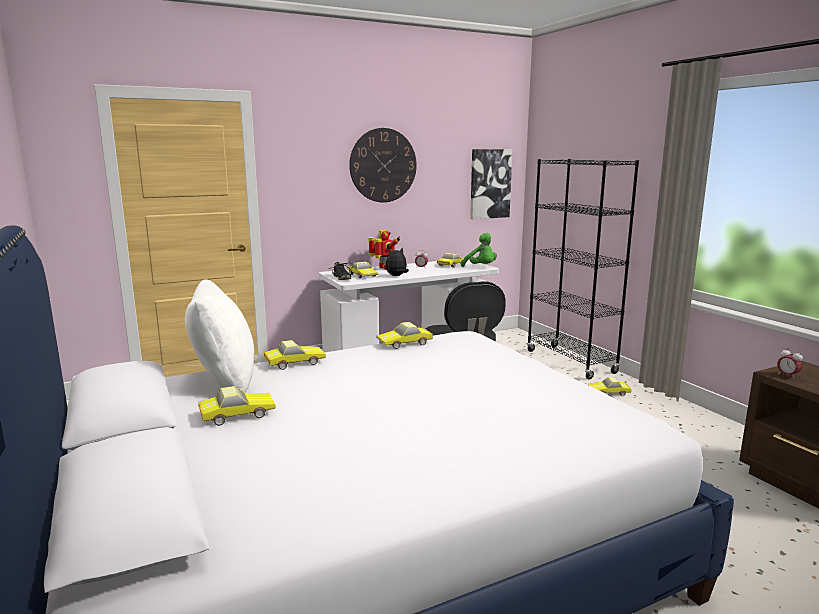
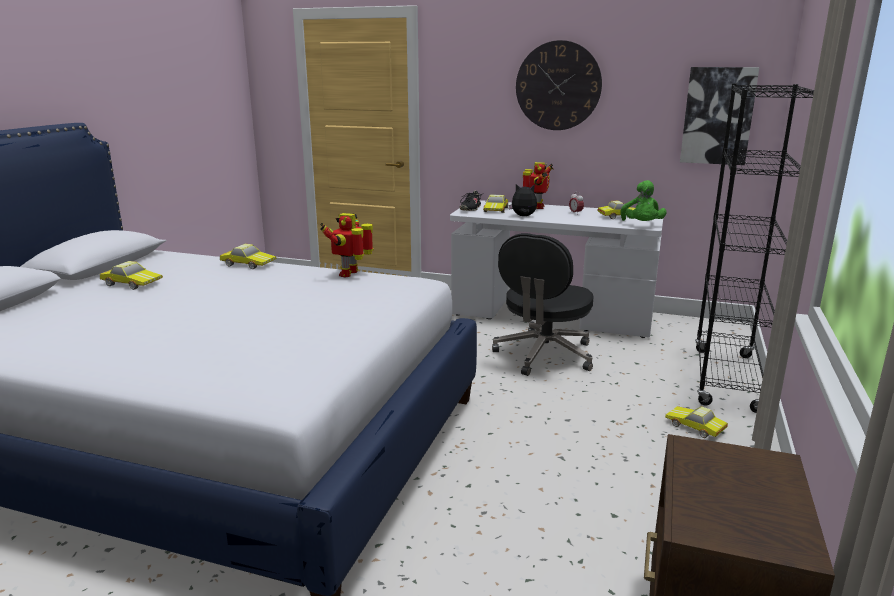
camera: 45 degrees right, 5 degrees up
(224, 380) = (186, 262): white pillow -> none
(405, 343) = (351, 274): toy car -> toy robot
(787, 376) = (699, 457): alarm clock -> none

